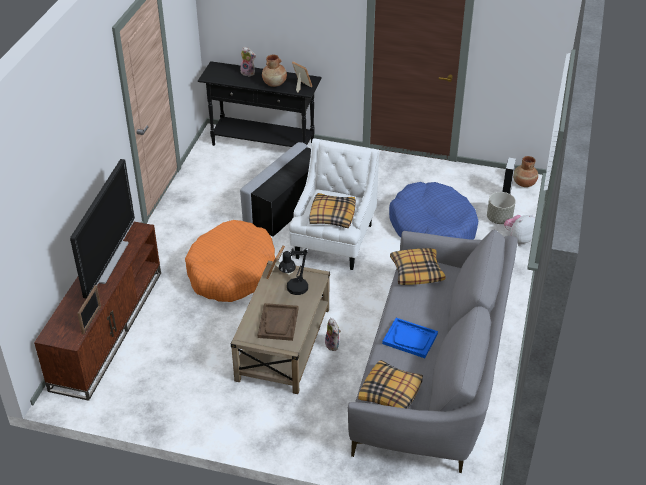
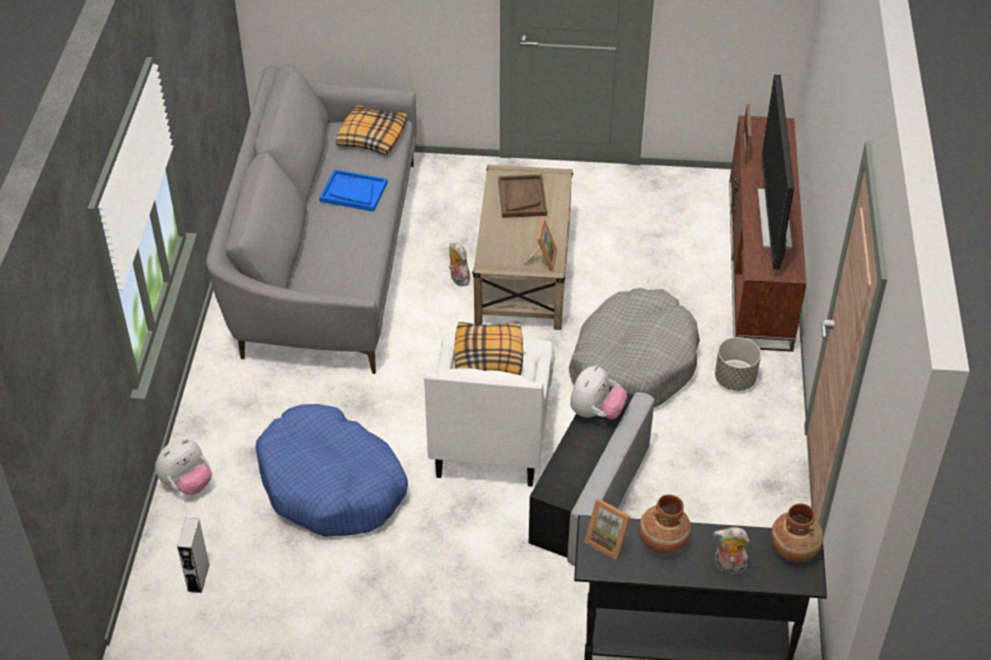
camera: 170 degrees right, 5 degrees up
(231, 271) = (632, 364): orange dog bed -> grey dog bed
(276, 186) = (596, 412): none -> plush toy
(294, 290) = (514, 240): black table lamp -> none
(416, 271) = (350, 282): pillow -> none
(499, 219) = (216, 521): grey planter -> grey planter (735, 379)
(524, 183) = (159, 613): brown vase -> brown vase (794, 548)

